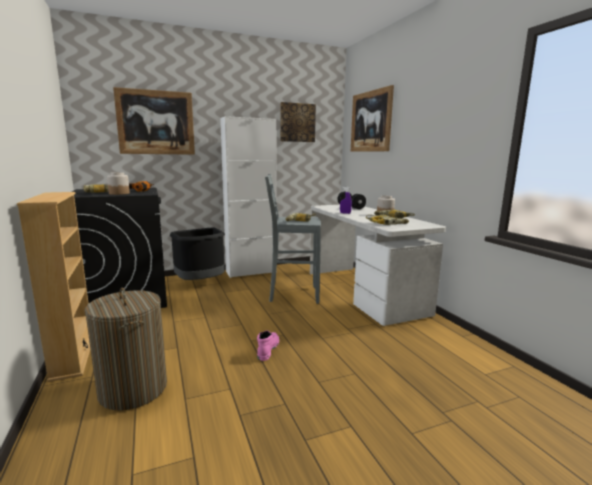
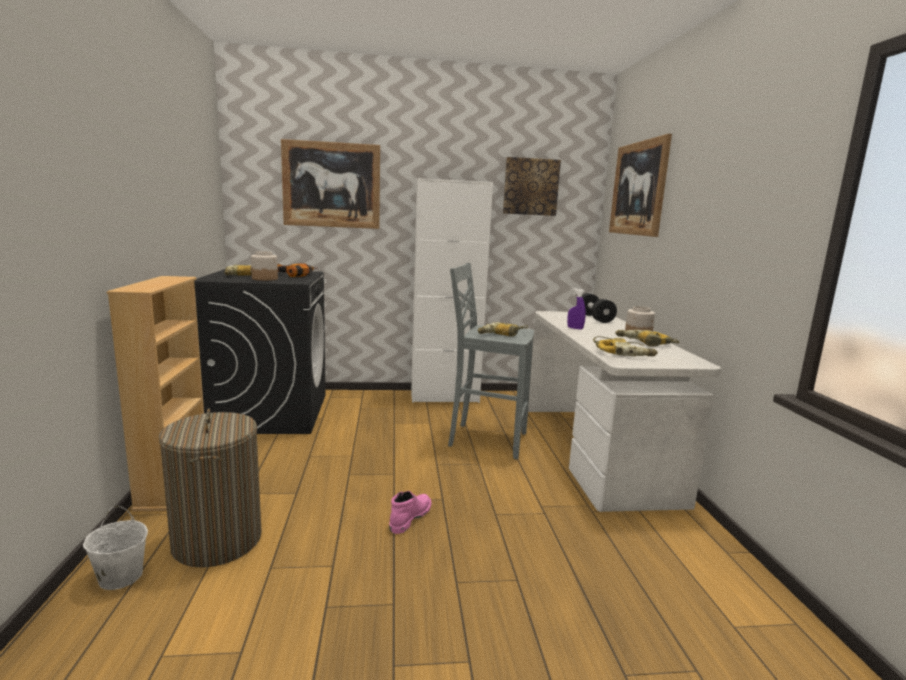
camera: 15 degrees right, 0 degrees up
(65, 429) = (120, 577): none -> white bucket
(201, 283) = (370, 405): black trash can -> none

